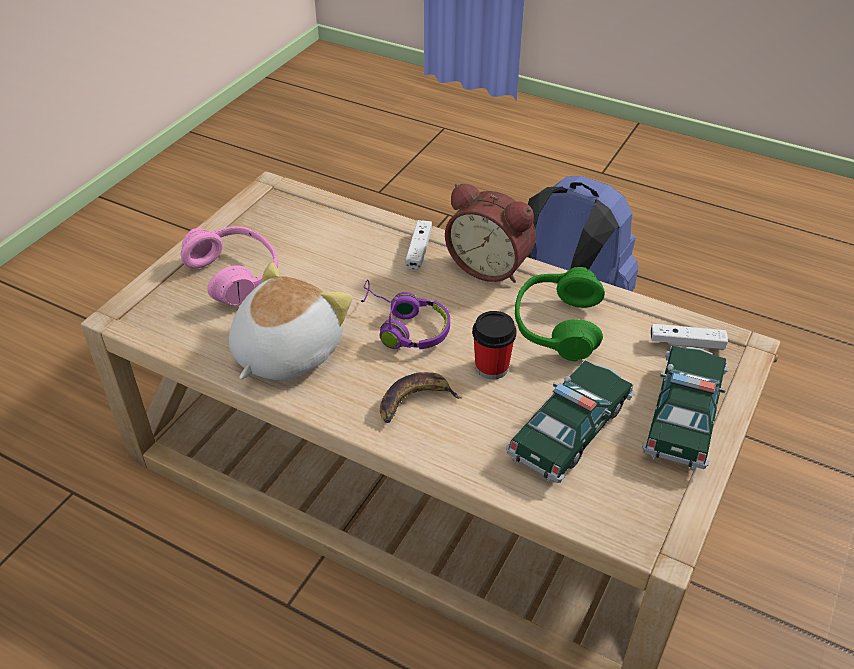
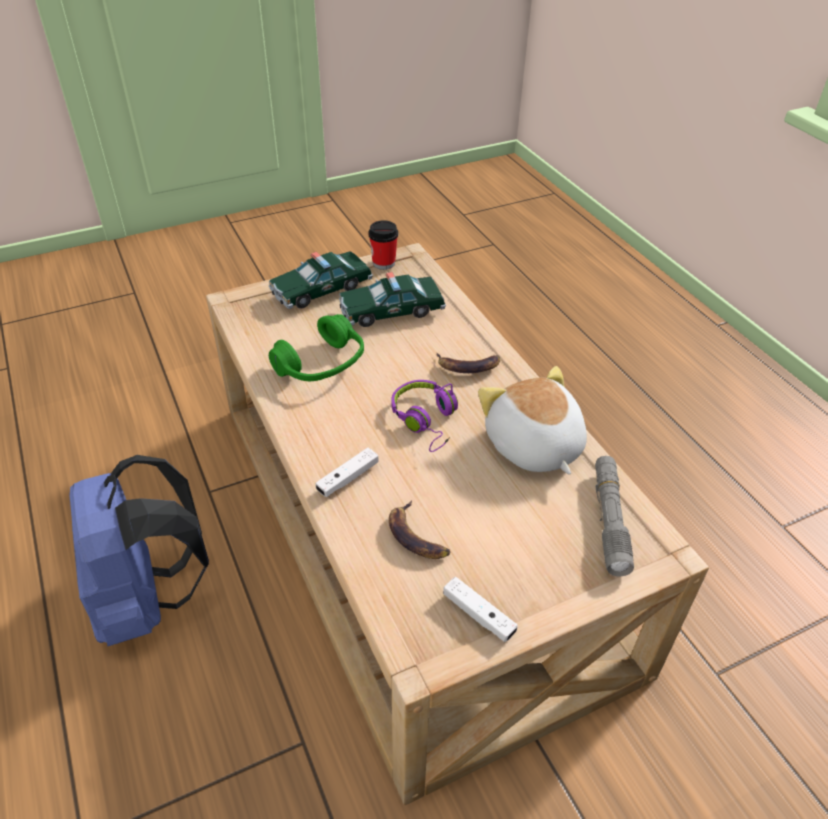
camera: 145 degrees left, 0 degrees up
(179, 318) = (609, 520): none -> grey flashlight
(235, 275) = (534, 544): pink headphones -> none
(285, 352) = (532, 446): plush toy -> plush toy turned 90 degrees clockwise
(330, 243) = (416, 536): none -> banana
(490, 266) = (308, 432): alarm clock -> none
(491, 367) = (395, 364): cup -> cup (383, 263)
(686, 343) = (260, 317): white game controller -> white game controller (478, 615)

